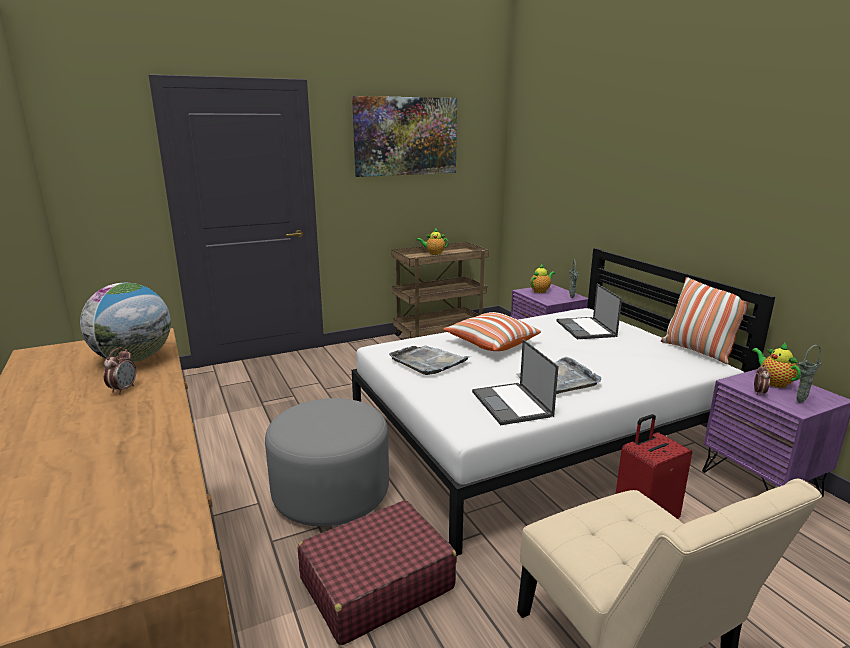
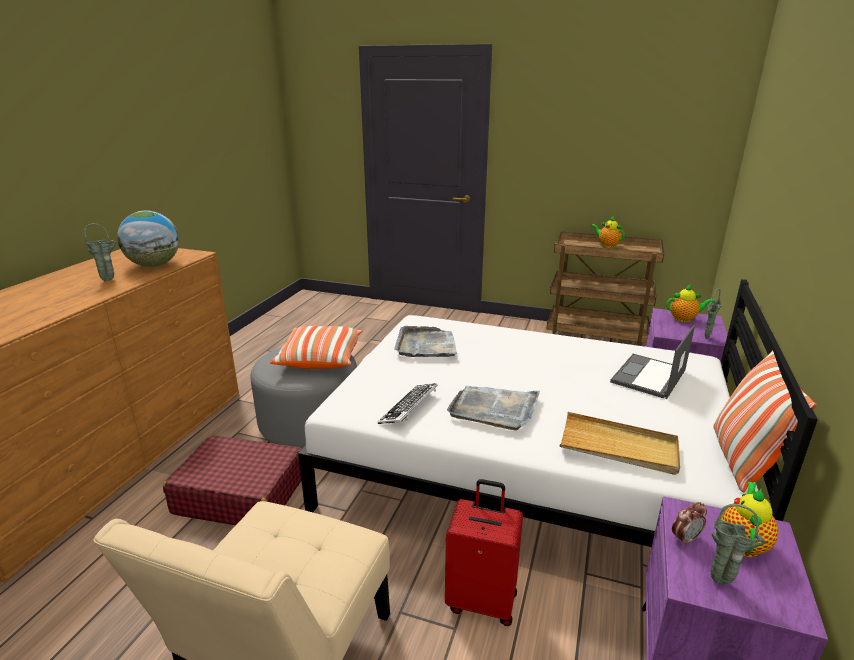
camera: 45 degrees right, 5 degrees up
(123, 389) = (110, 280): alarm clock -> green vase
(406, 136) = (598, 106): picture -> none
(491, 343) = (513, 351): pillow -> pillow (320, 358)
(512, 404) = (409, 408): laptop -> keyboard
(653, 369) = (618, 447): none -> beige tray

